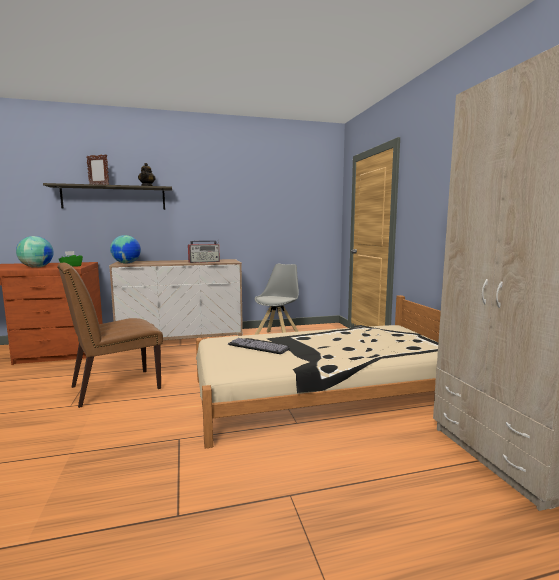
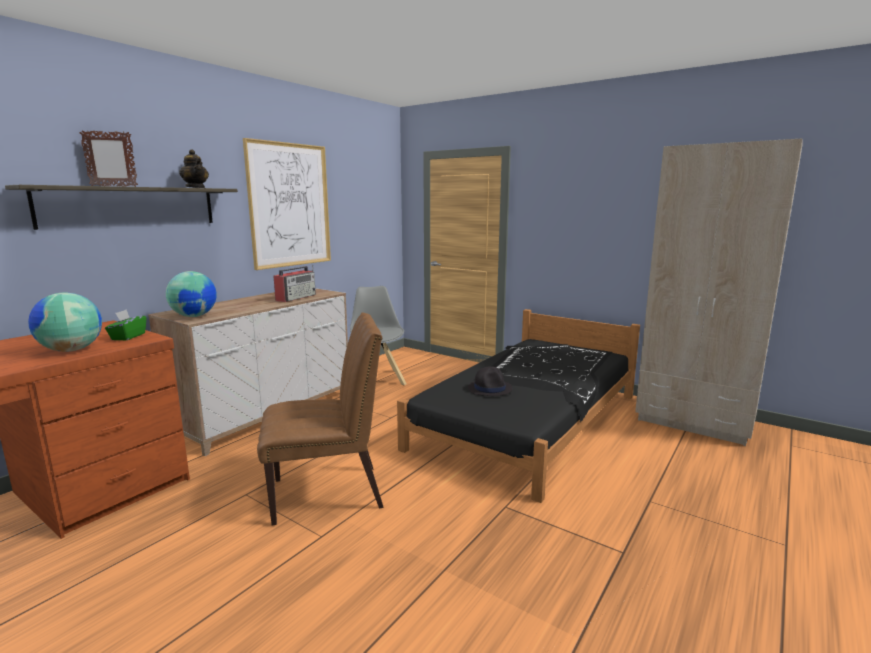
camera: 40 degrees left, 5 degrees up
(116, 387) = (326, 494): brown chair -> brown chair turned 120 degrees counterclockwise
(227, 200) = (290, 205): none -> picture
(261, 345) = (490, 388): keyboard -> black hat
(325, 393) = (529, 420): beige bed -> black bed

